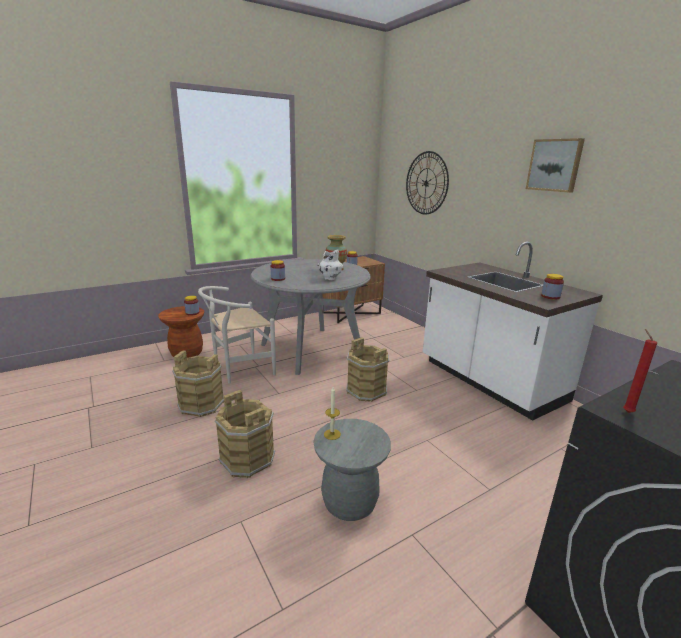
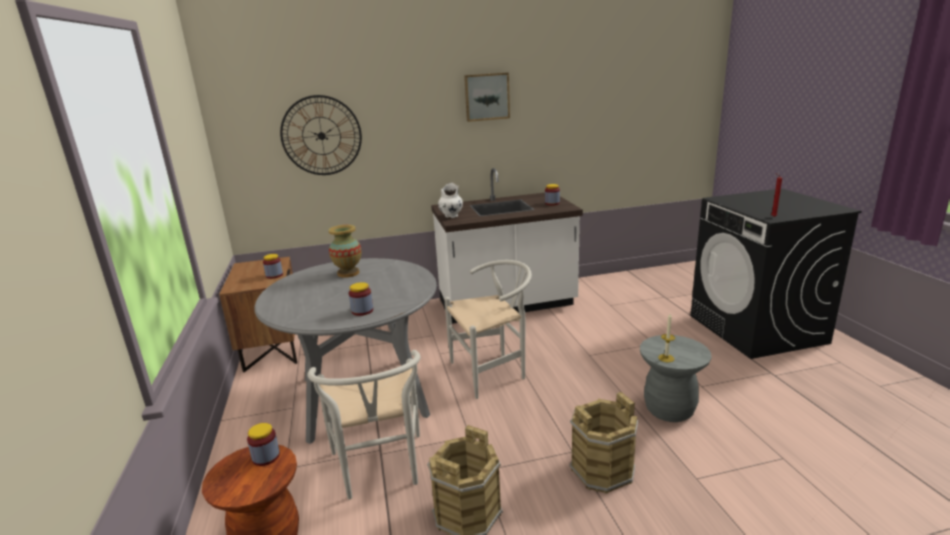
camera: 70 degrees left, 0 degrees up
(329, 278) = (390, 280): white vase -> white vase (451, 216)
(366, 391) = (493, 371): brown bucket -> white chair

